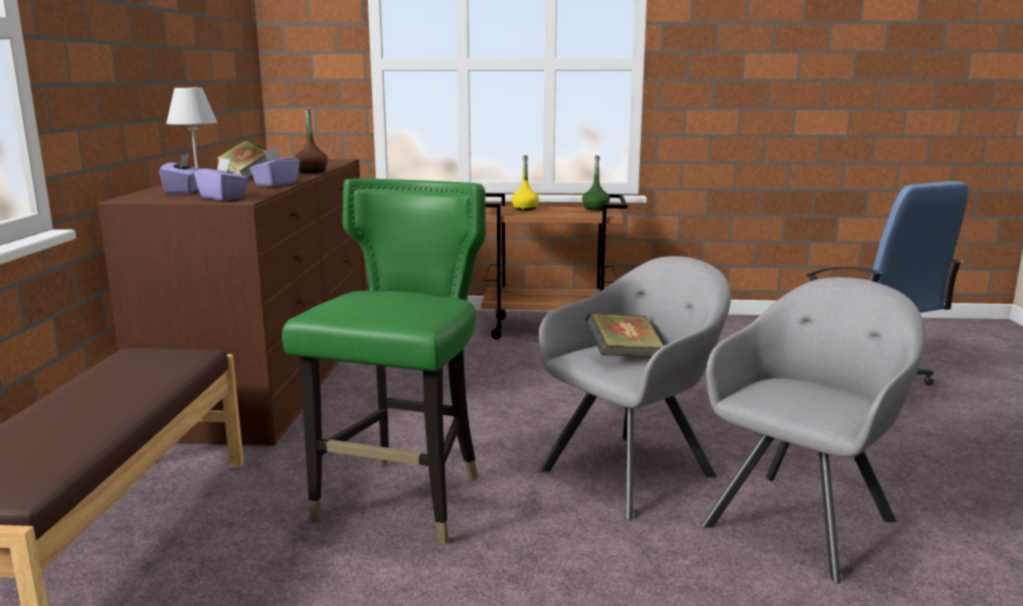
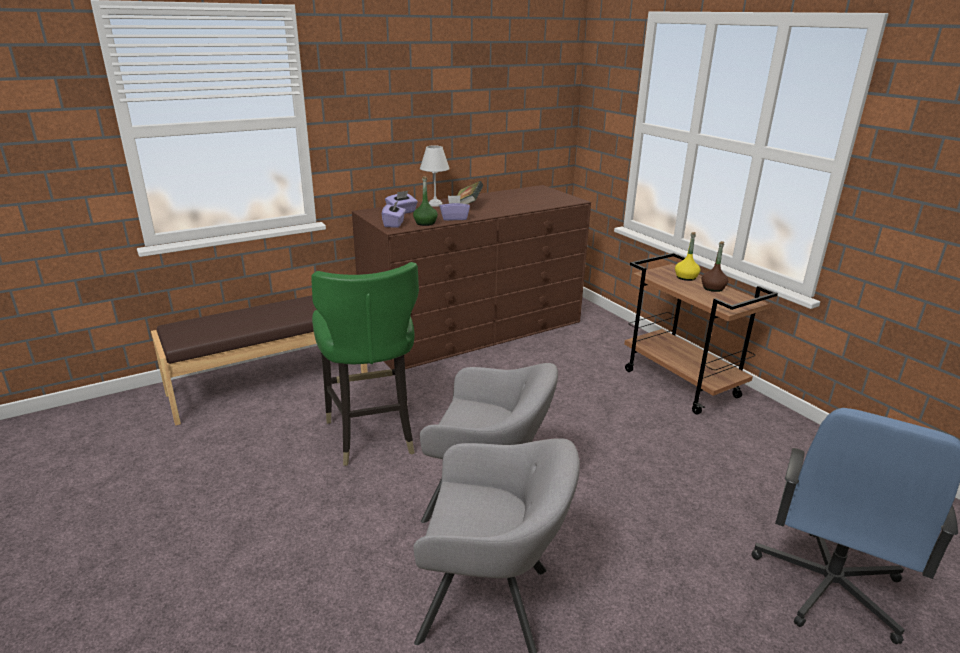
camera: 55 degrees right, 10 degrees up
(312, 171) = (514, 210): brown bottle -> brown bottle (713, 288)
(403, 502) = (372, 435): green chair -> green chair turned 90 degrees clockwise
(595, 209) = (740, 298): green bottle -> green bottle (425, 223)
(623, 356) = (482, 421): book -> none

